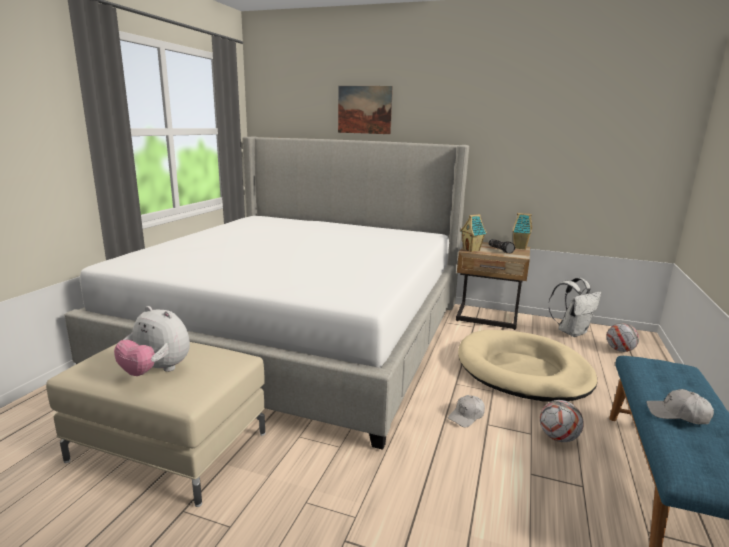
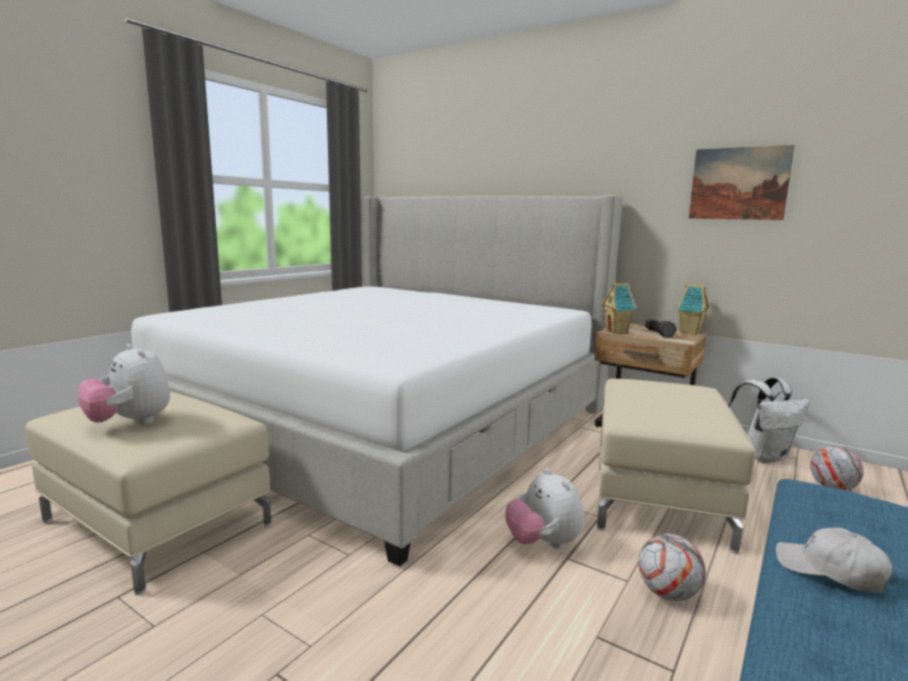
camera: 15 degrees right, 5 degrees down
(364, 110) = (497, 159): picture -> picture (738, 183)
(466, 416) = (543, 543): white cap -> plush toy
(523, 370) = (659, 496): beige dog bed -> beige ottoman

